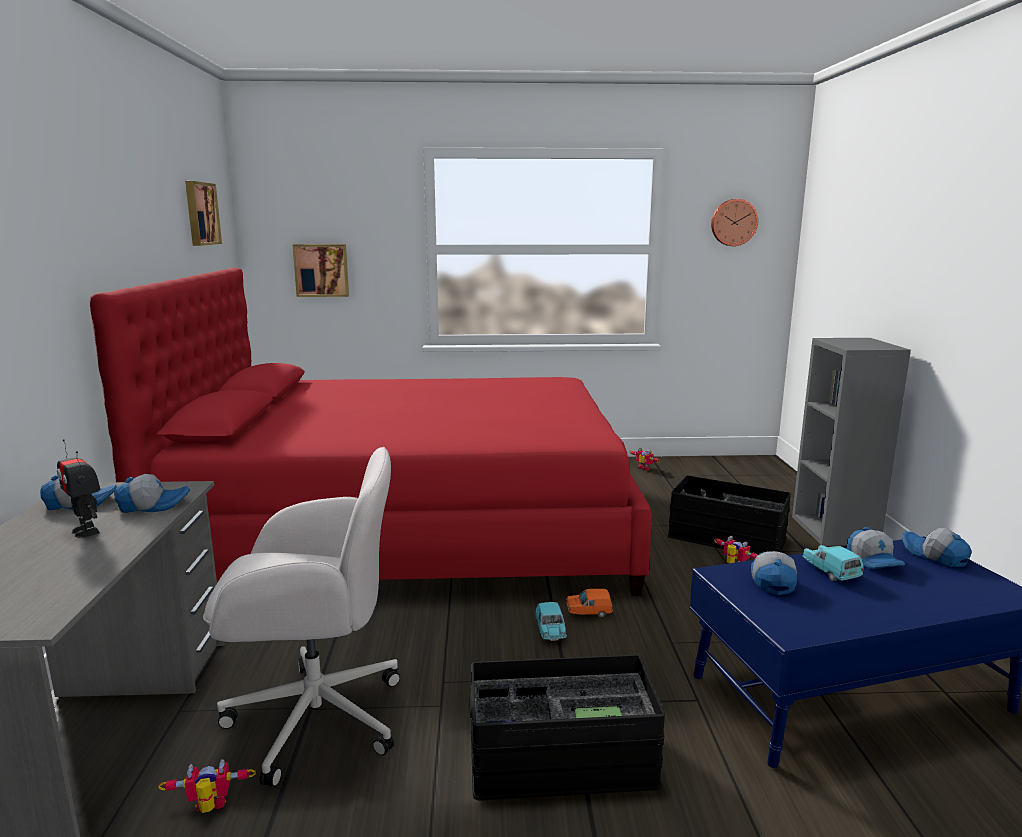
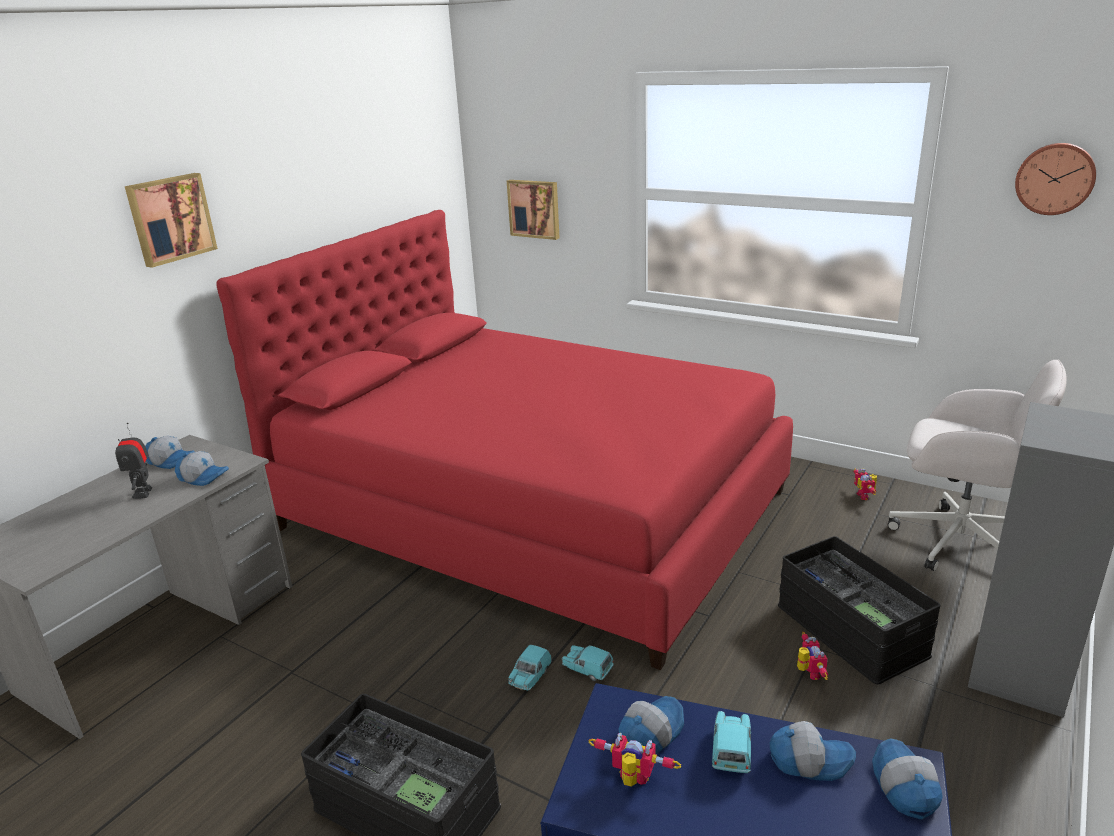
camera: 35 degrees right, 10 degrees up
(200, 214) = (396, 161): picture -> picture (170, 219)
(210, 809) = (170, 726): toy robot -> toy robot (632, 781)
(317, 719) = (286, 684): white office chair -> white office chair (957, 542)
(589, 612) = (587, 669): orange toy car -> turquoise toy car
(874, 561) = (809, 760): cap -> cap turned 105 degrees counterclockwise

